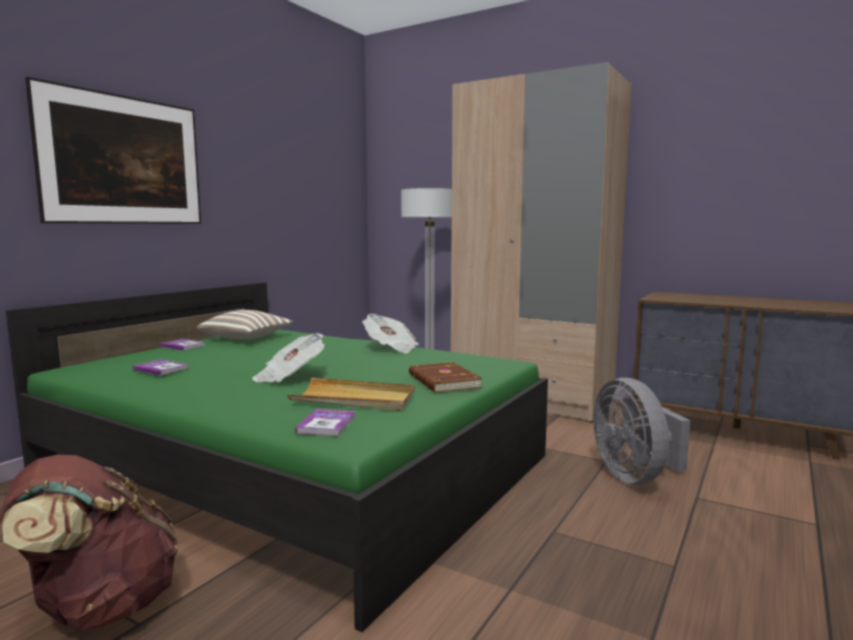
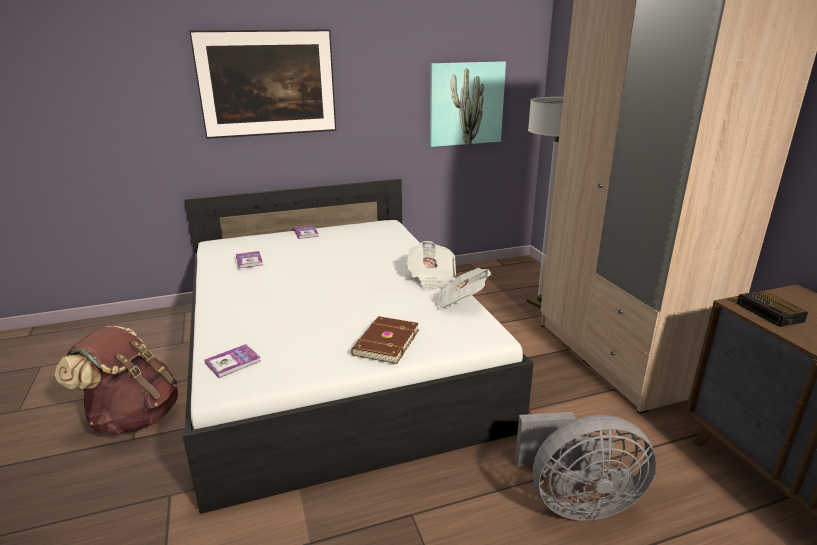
camera: 40 degrees right, 15 degrees up
(247, 338) = (357, 233): pillow -> none
(289, 377) = (303, 295): newspaper -> newspaper (458, 301)
(295, 465) = (333, 355): green bed -> white bed
(313, 206) = (466, 104): none -> picture
(354, 399) = (292, 340): beige tray -> none
(635, 476) = (575, 501): grey fan -> grey fan turned 120 degrees counterclockwise
(673, 299) = (771, 313): none -> alarm clock

